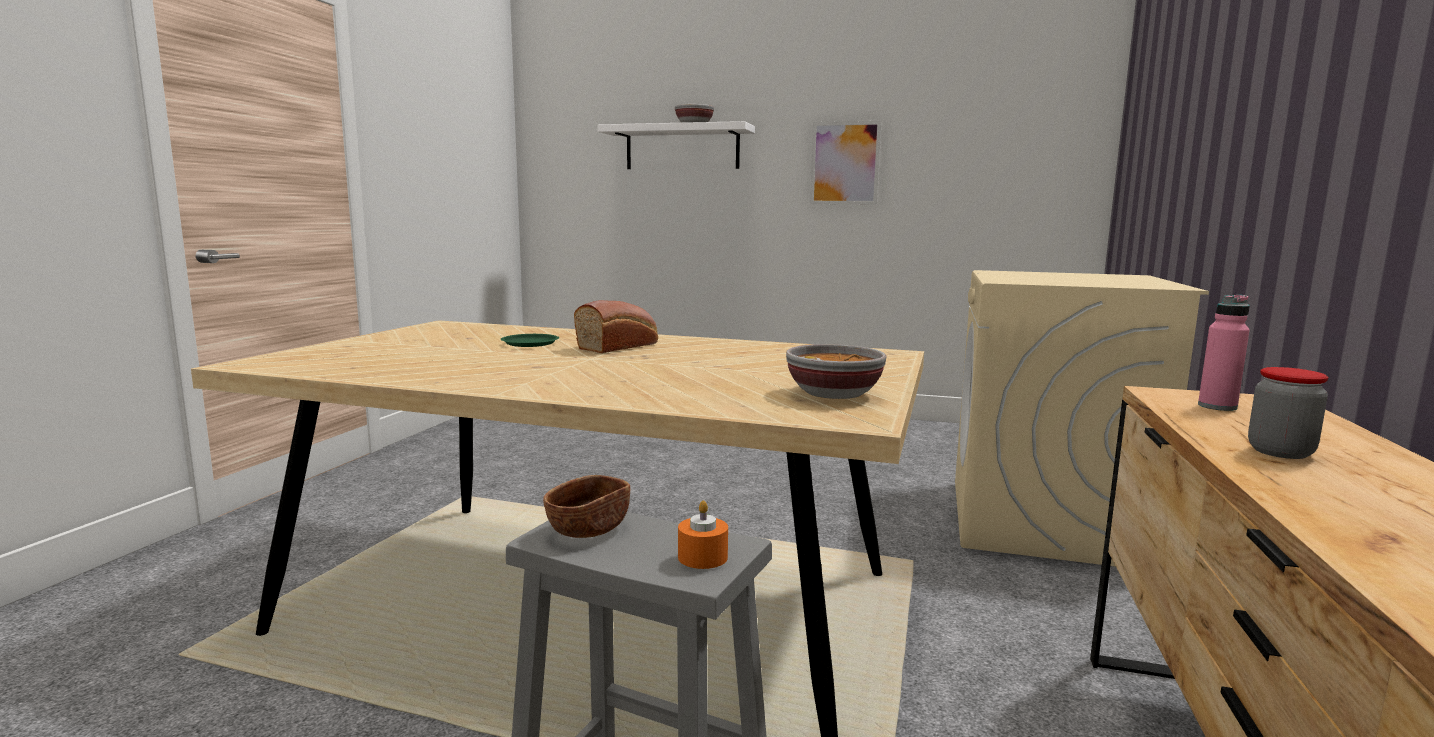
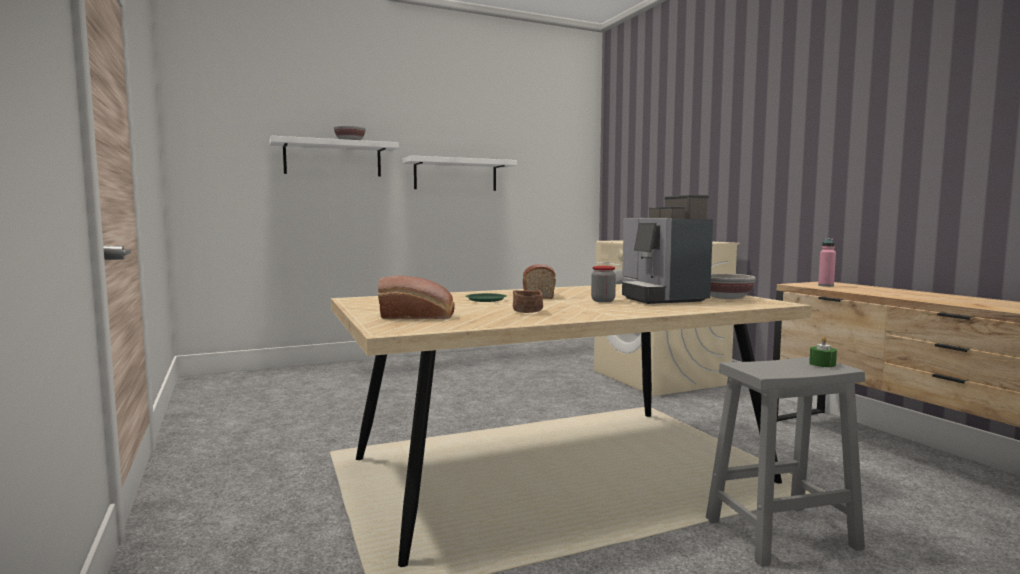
camera: 40 degrees left, 5 degrees down
(357, 353) = (419, 316): none -> bread
(589, 528) = (762, 367): brown bowl -> brown bowl (527, 311)
(702, 557) = (822, 364): orange candle -> green candle
(733, 376) = (660, 298): none -> coffee machine
(845, 163) = (455, 175): picture -> white shelf
(1280, 452) = (889, 293): jar -> jar (603, 301)

